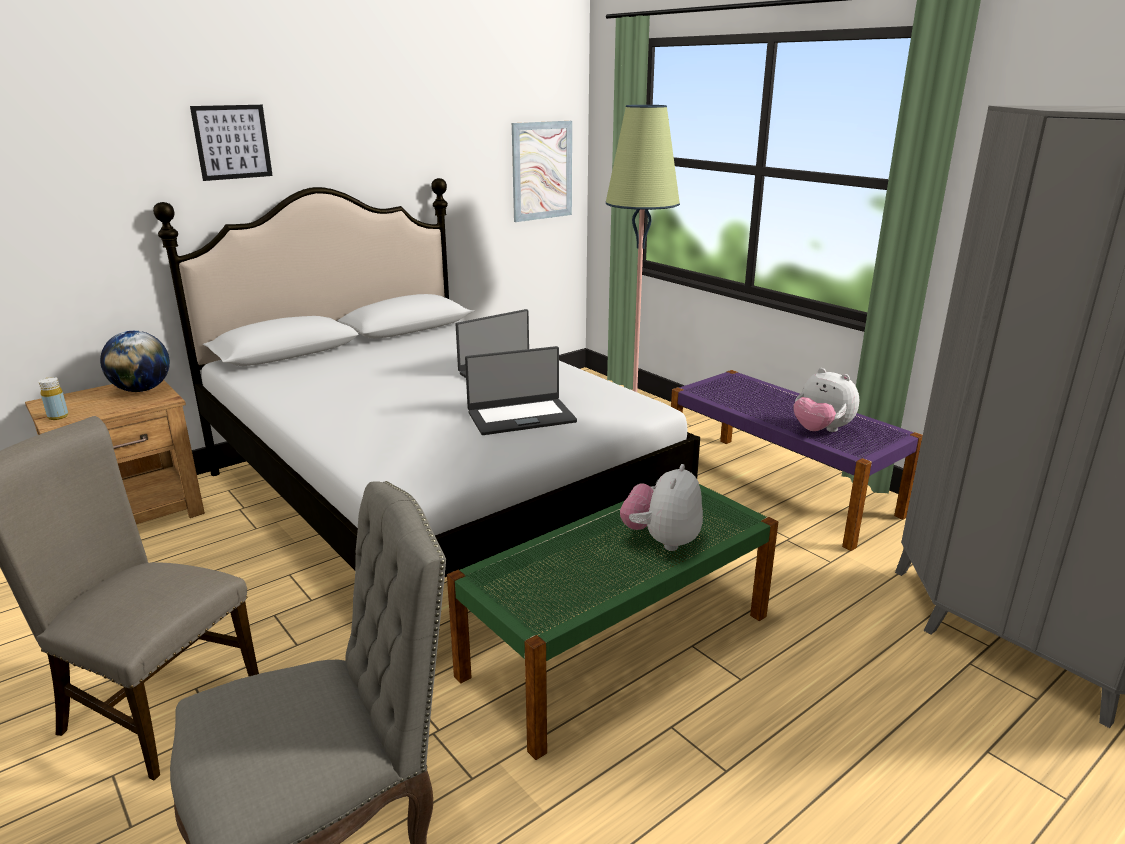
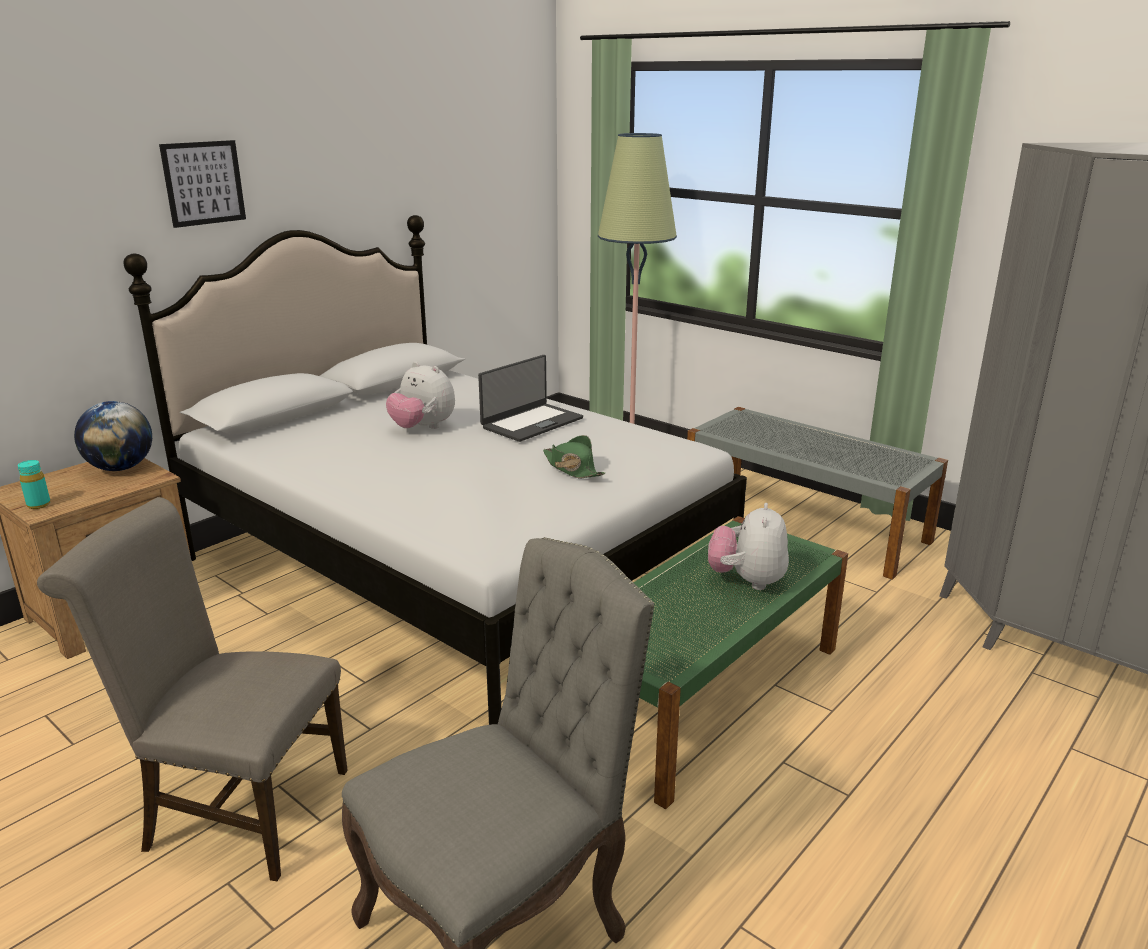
camera: 10 degrees left, 0 degrees up
(58, 417) = (39, 505): yellow bottle -> turquoise bottle
(521, 417) = (572, 468): laptop -> green hat
(542, 171) = (514, 203): picture -> none
(780, 487) = (804, 523): purple bench -> grey bench
(821, 430) = (851, 462): plush toy -> plush toy (422, 428)

